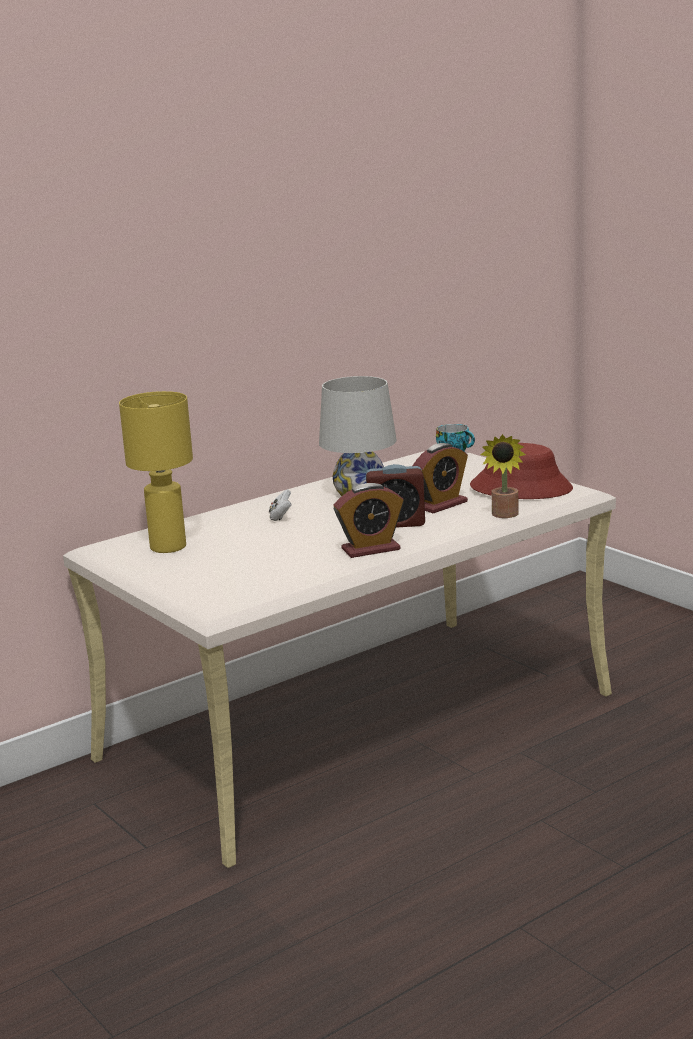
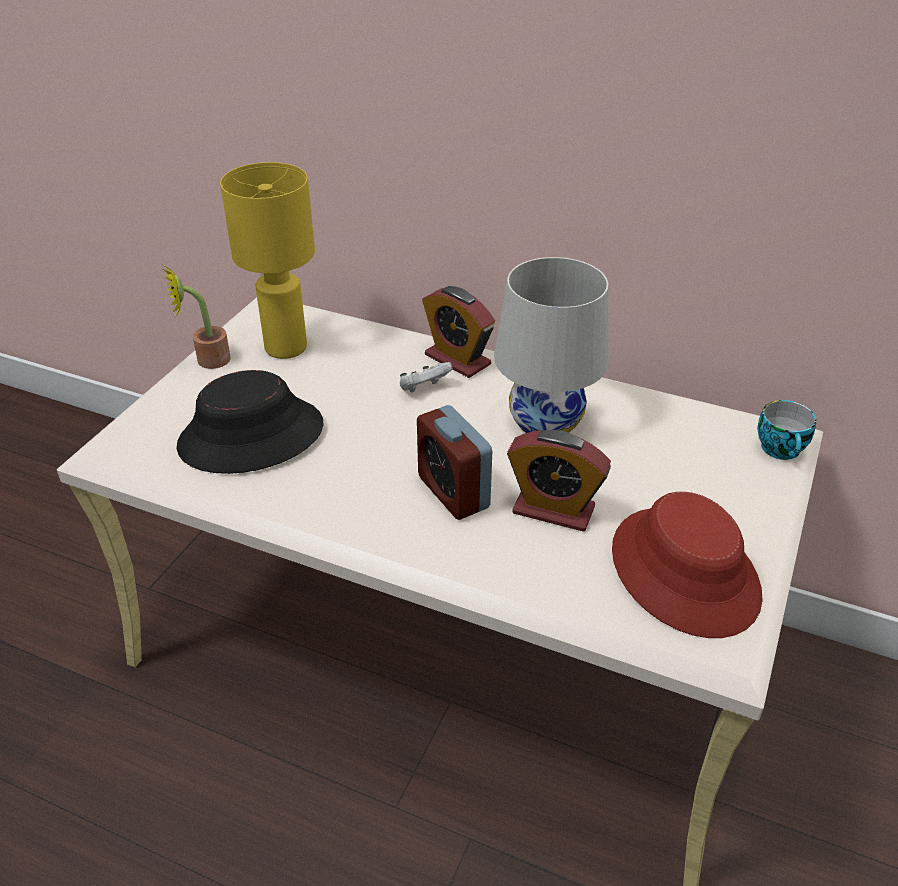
camera: 60 degrees right, 20 degrees up
(265, 567) = (251, 436): none -> black hat
(370, 549) = (346, 502): alarm clock -> alarm clock (457, 360)
(504, 515) = (550, 593): potted plant -> potted plant (206, 361)

